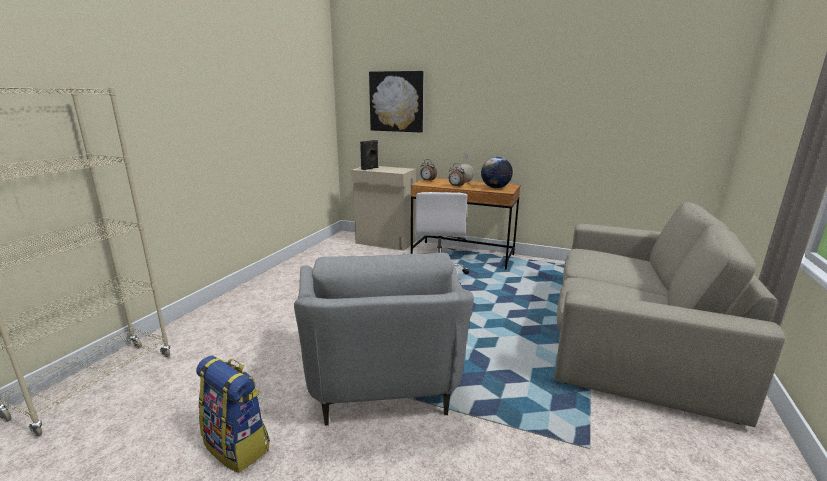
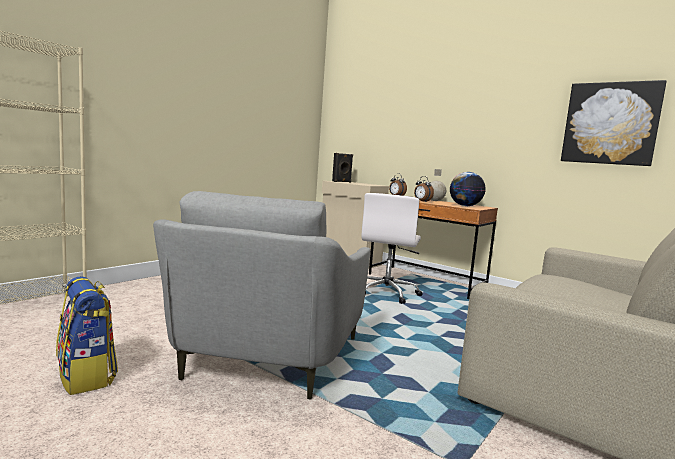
camera: 15 degrees right, 10 degrees down
(396, 102) = (377, 118): picture -> picture (610, 123)

